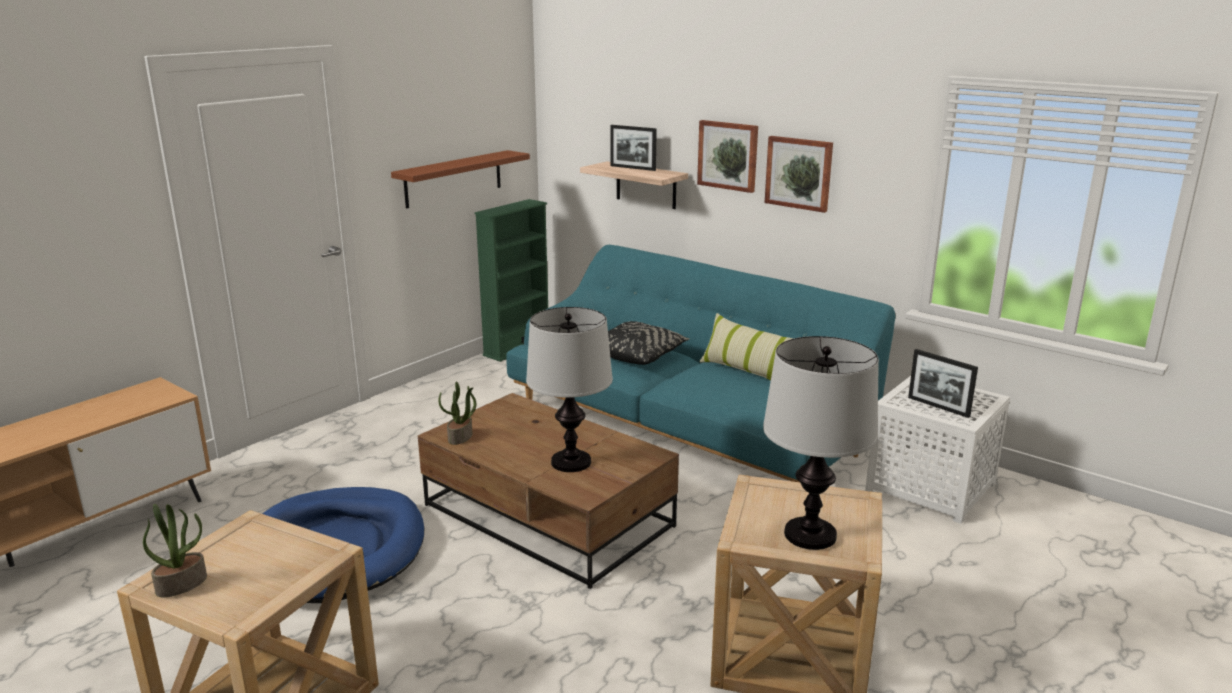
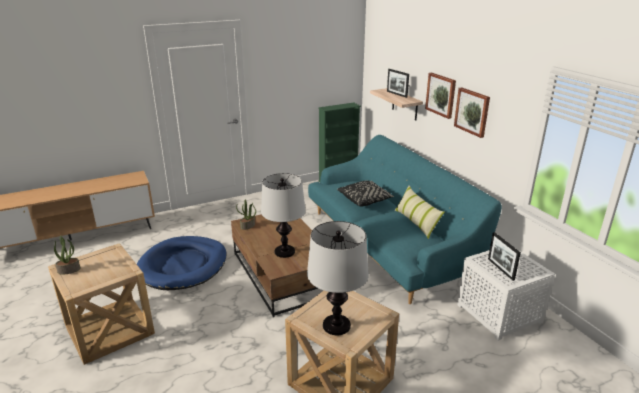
camera: 25 degrees right, 5 degrees up
(453, 178) = (307, 89): brown shelf -> none

